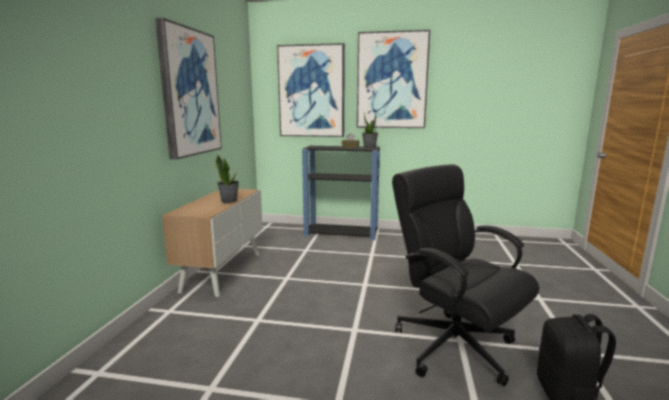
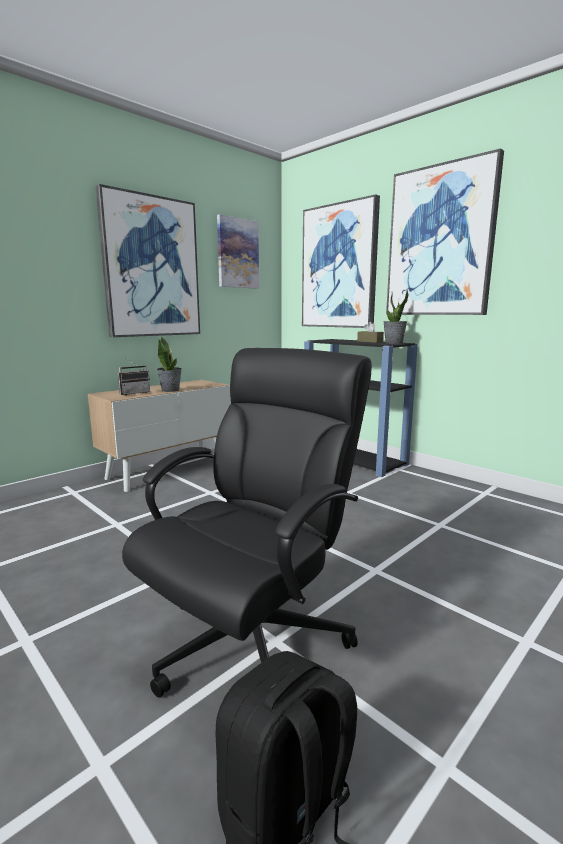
camera: 35 degrees right, 0 degrees up
(206, 208) = (134, 393): none -> radio
(232, 77) = (237, 253): none -> picture
(454, 347) = (251, 646): black office chair -> black office chair turned 45 degrees clockwise

